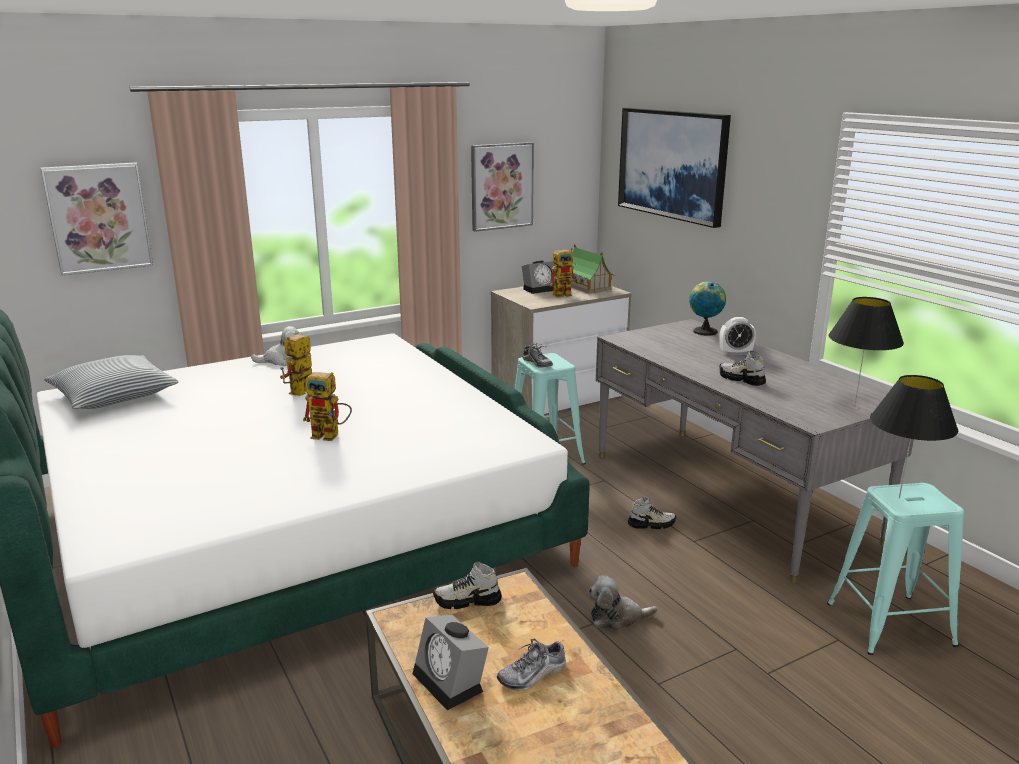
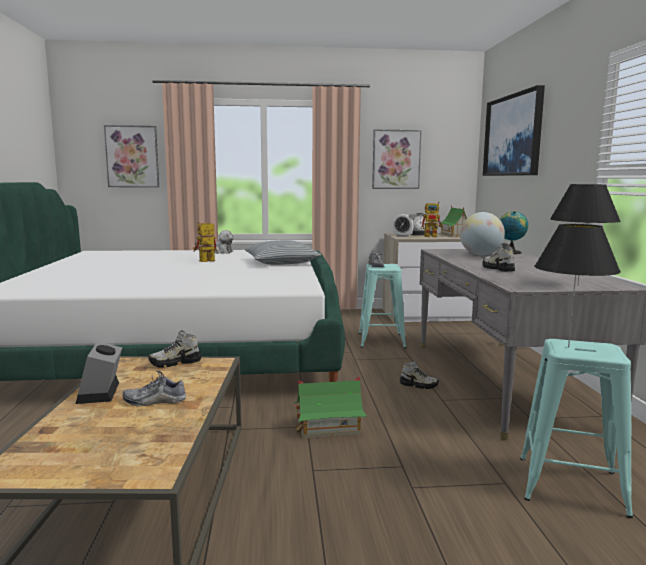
camera: 25 degrees right, 10 degrees down
(114, 395) = (113, 254): pillow -> pillow (282, 262)
(331, 436) = (189, 274): toy robot -> none
(467, 601) = (175, 363): shoe -> shoe turned 45 degrees counterclockwise
(617, 618) = (328, 427): plush toy -> toy house
(682, 344) = (480, 255): none -> globe
(735, 353) = (517, 260): alarm clock -> alarm clock (402, 236)

